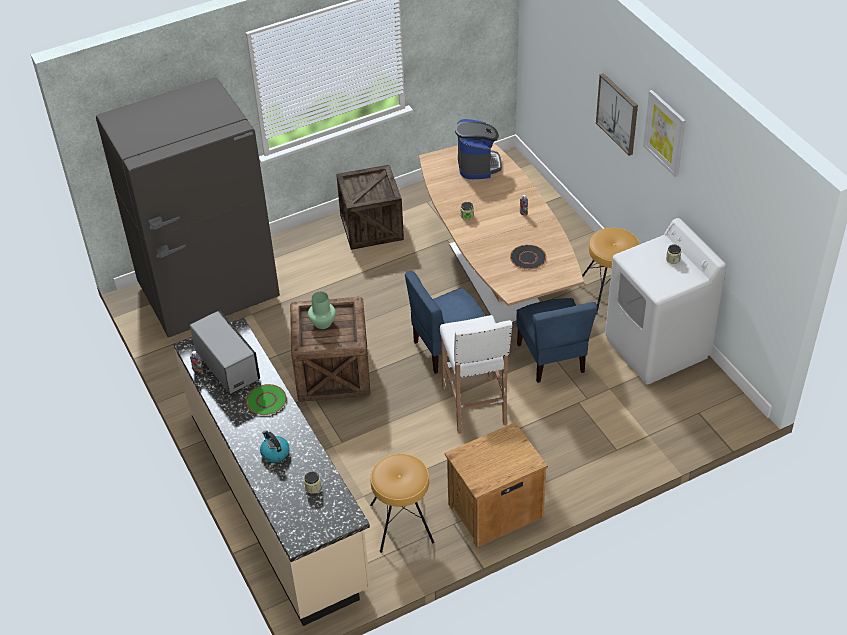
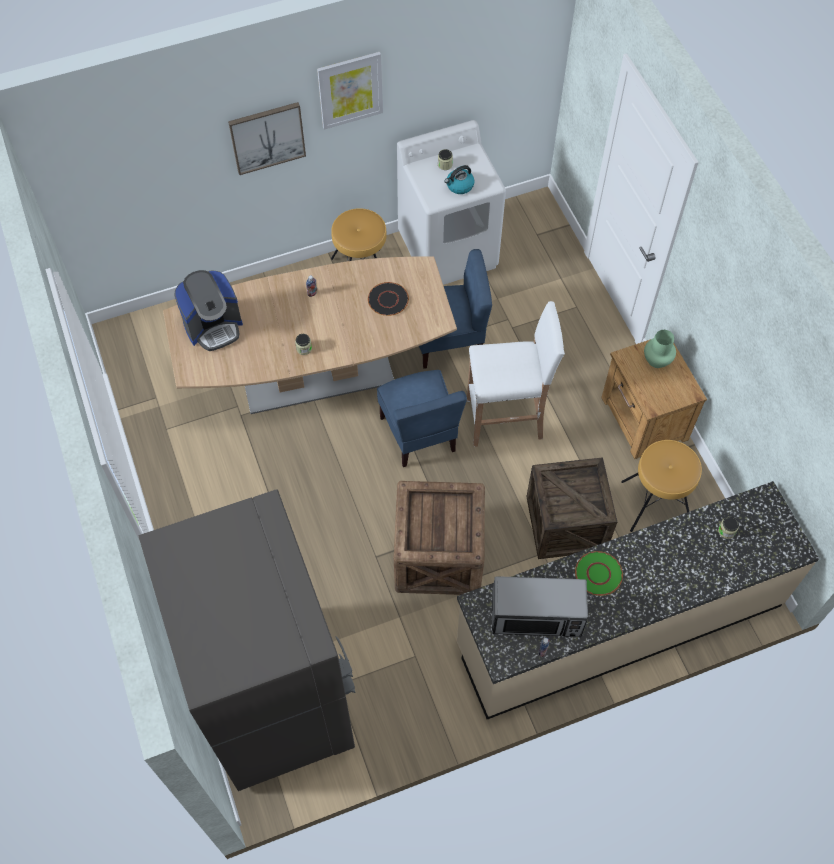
camera: 85 degrees left, 15 degrees up
(227, 364) = (536, 616): microwave -> microwave turned 150 degrees counterclockwise
(275, 453) = (677, 567): kettle -> kettle (459, 186)
(322, 323) = (433, 527): green vase -> green vase (656, 360)
(371, 227) = (196, 494): crate -> crate (566, 523)
(478, 165) = (213, 326): coffee machine -> coffee machine turned 150 degrees clockwise

